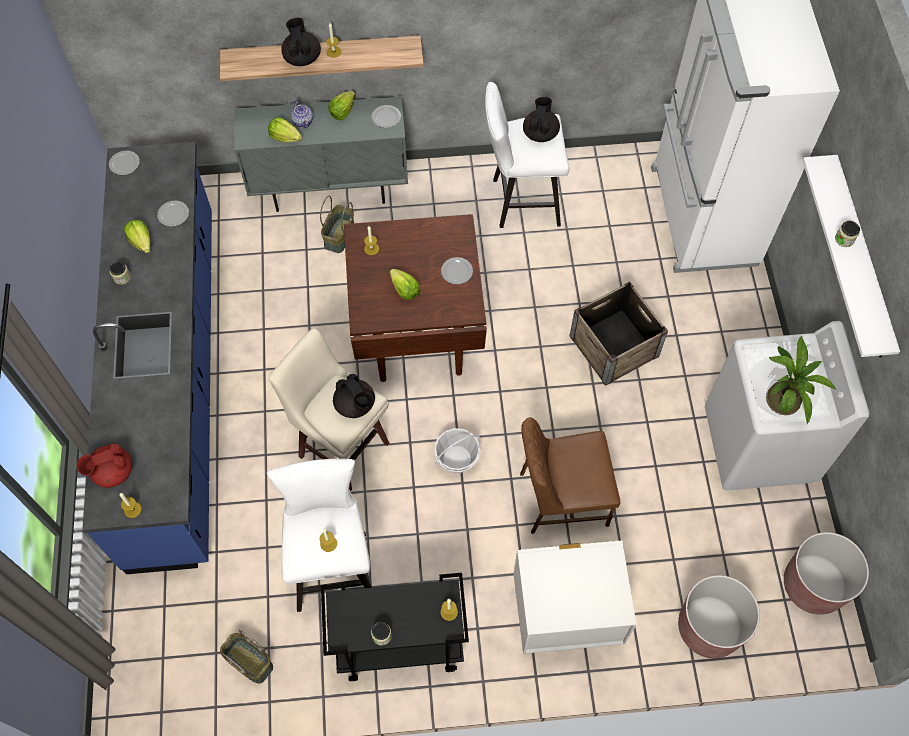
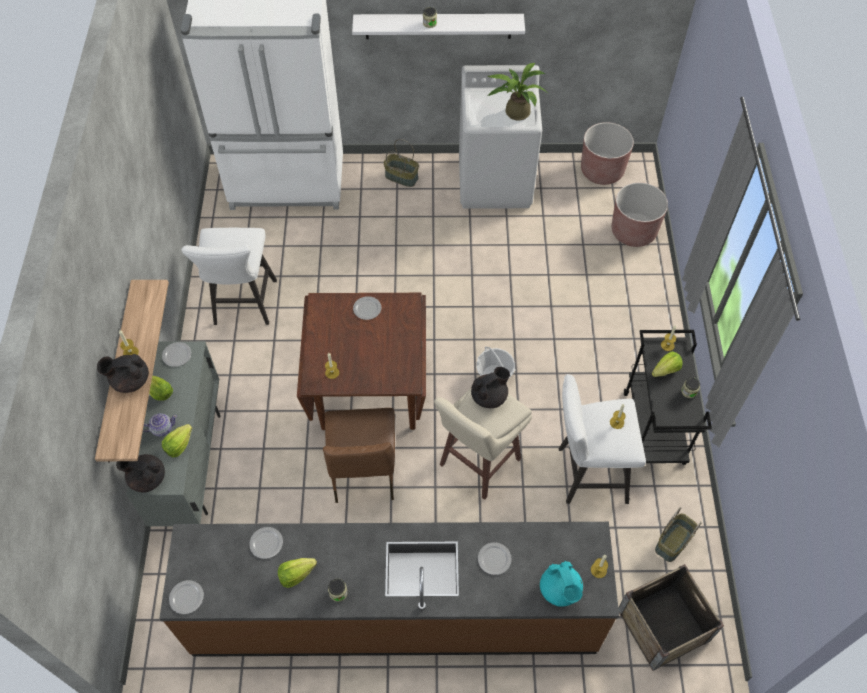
camera: 85 degrees left, 5 degrees down
(112, 472) = (560, 590): red teapot -> turquoise teapot
(149, 408) = (493, 559): none -> plate
(176, 382) = (395, 612): blue counter -> brown counter
(340, 236) = (250, 457): basket -> basket (402, 177)
(404, 290) = (381, 349): lettuce -> lettuce (665, 370)
(540, 133) = (224, 240): black teapot -> black teapot (147, 478)
(561, 497) = (532, 307): brown chair -> brown chair (363, 471)
(565, 618) = (628, 315): white nightstand -> none
(613, 346) = (401, 257): crate -> crate (663, 625)

